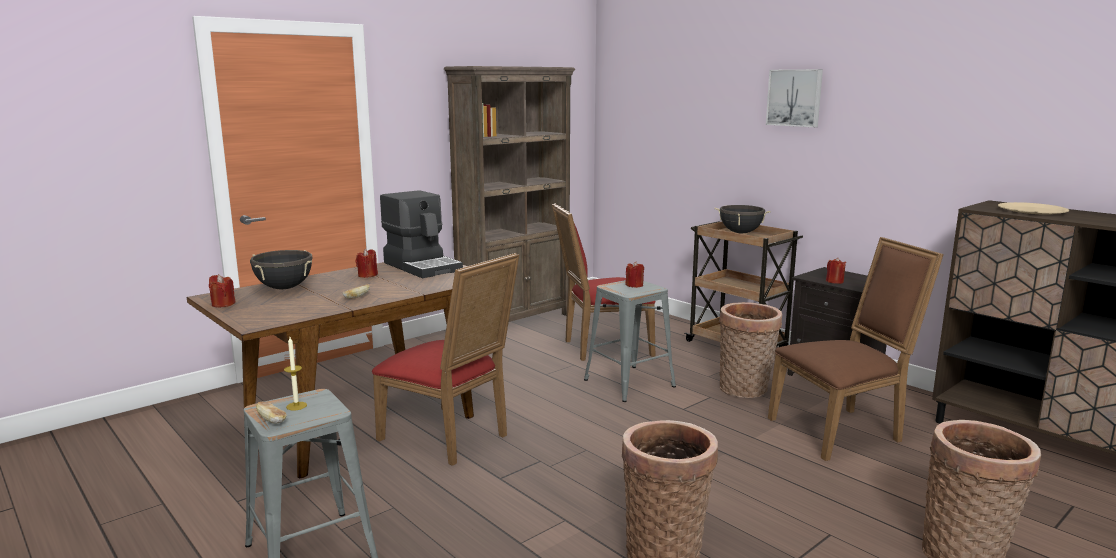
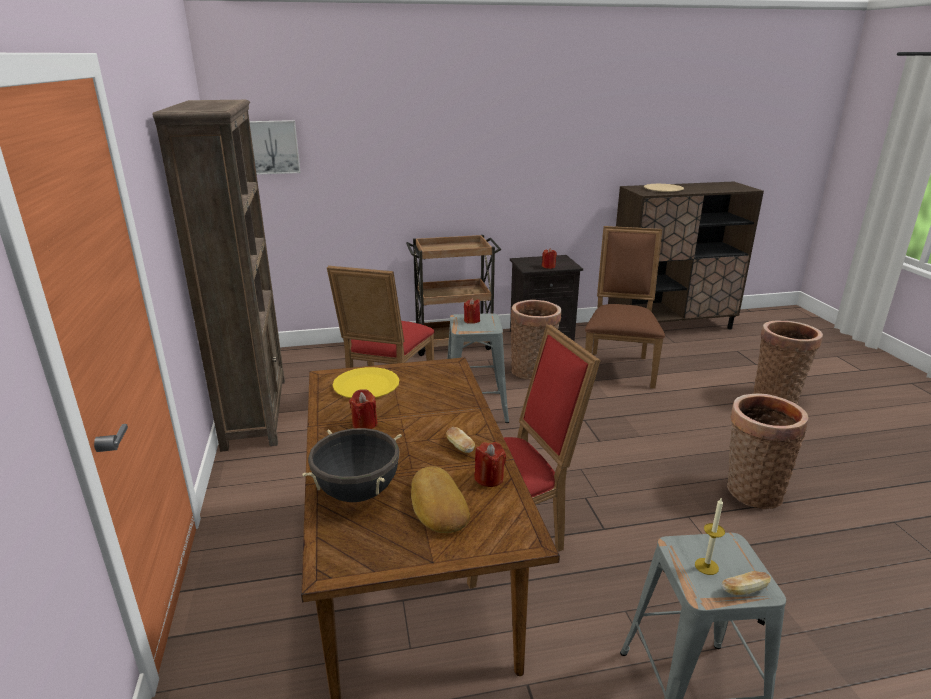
camera: 60 degrees left, 10 degrees up
(223, 304) = (391, 557): red candle -> red candle (489, 478)
(280, 304) = (437, 506): none -> bread
(423, 266) = (366, 385): coffee machine -> yellow plate
(740, 233) = (443, 247): black cooking pot -> none
(795, 97) = (469, 121): picture -> picture (272, 147)

